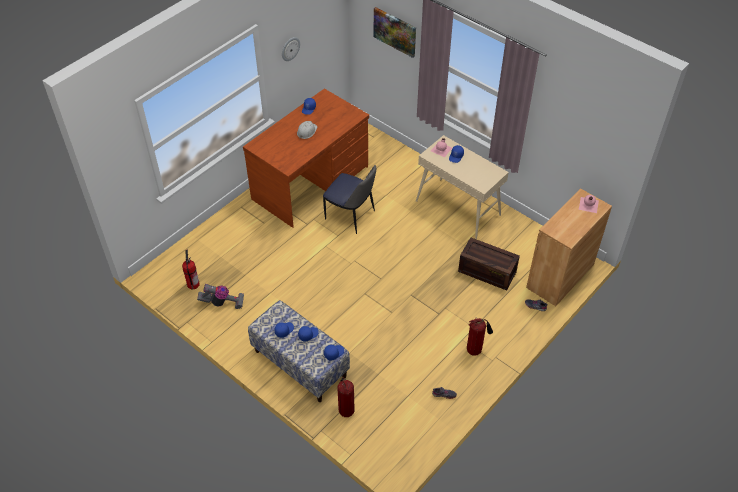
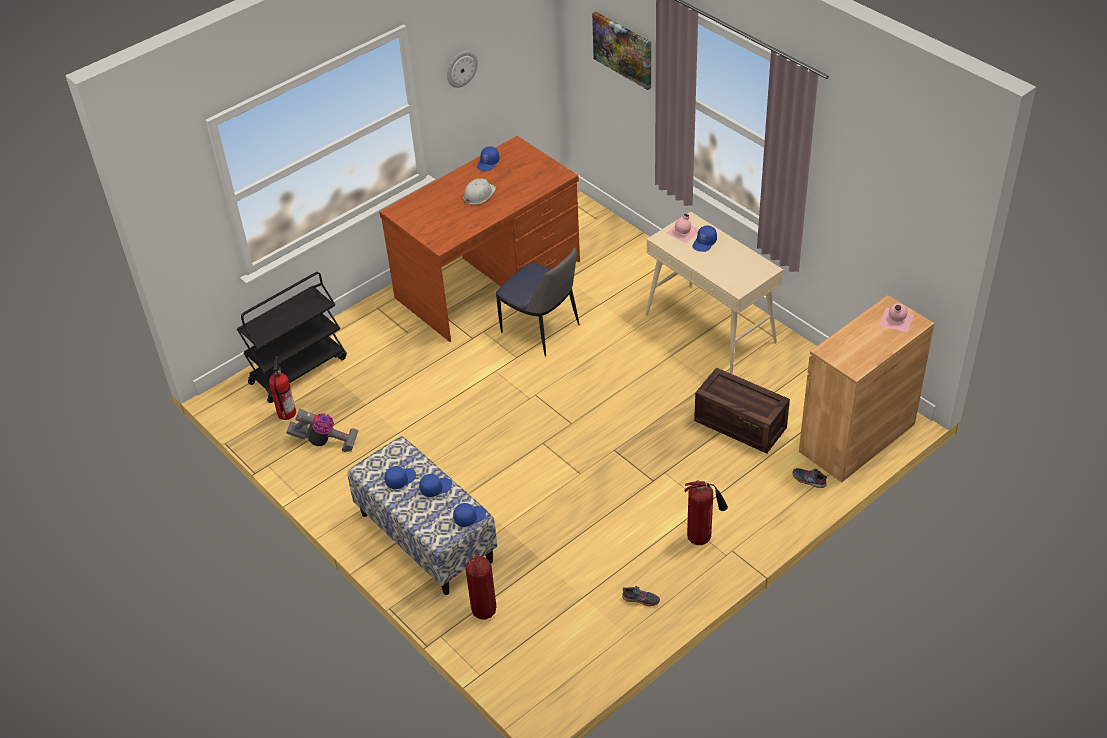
camera: 10 degrees right, 5 degrees down
(196, 253) = (298, 370): none -> black cart

